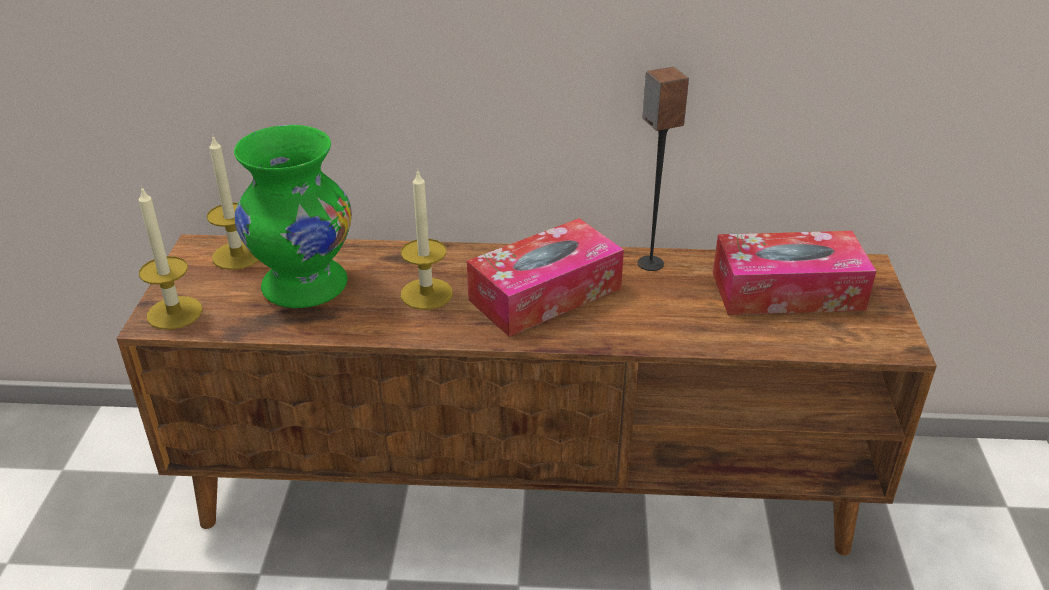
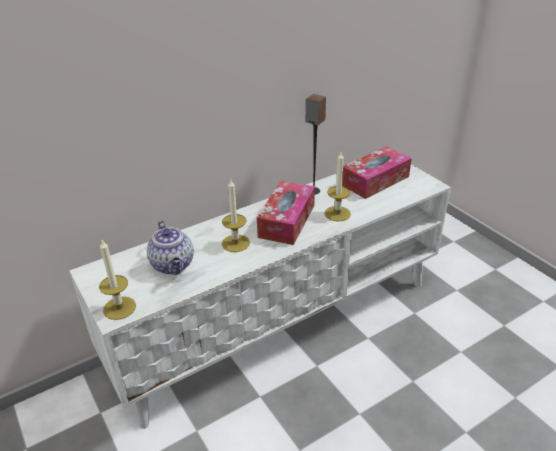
camera: 35 degrees left, 0 degrees up
(237, 255) = (117, 267): candle -> candle (337, 213)
(305, 286) = (173, 265): green vase -> teapot
(527, 485) = (280, 323): brown tv stand -> white tv stand

